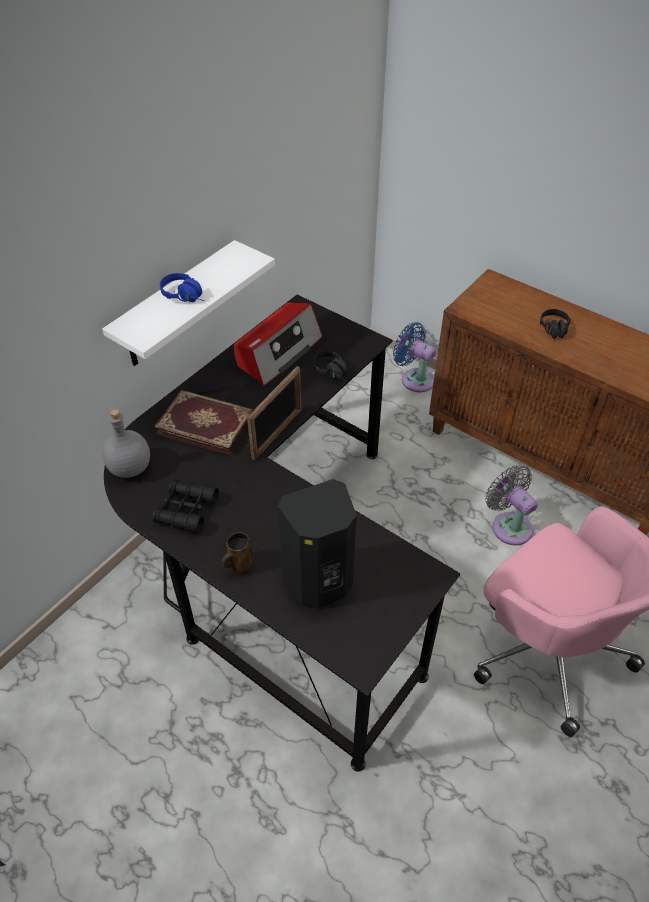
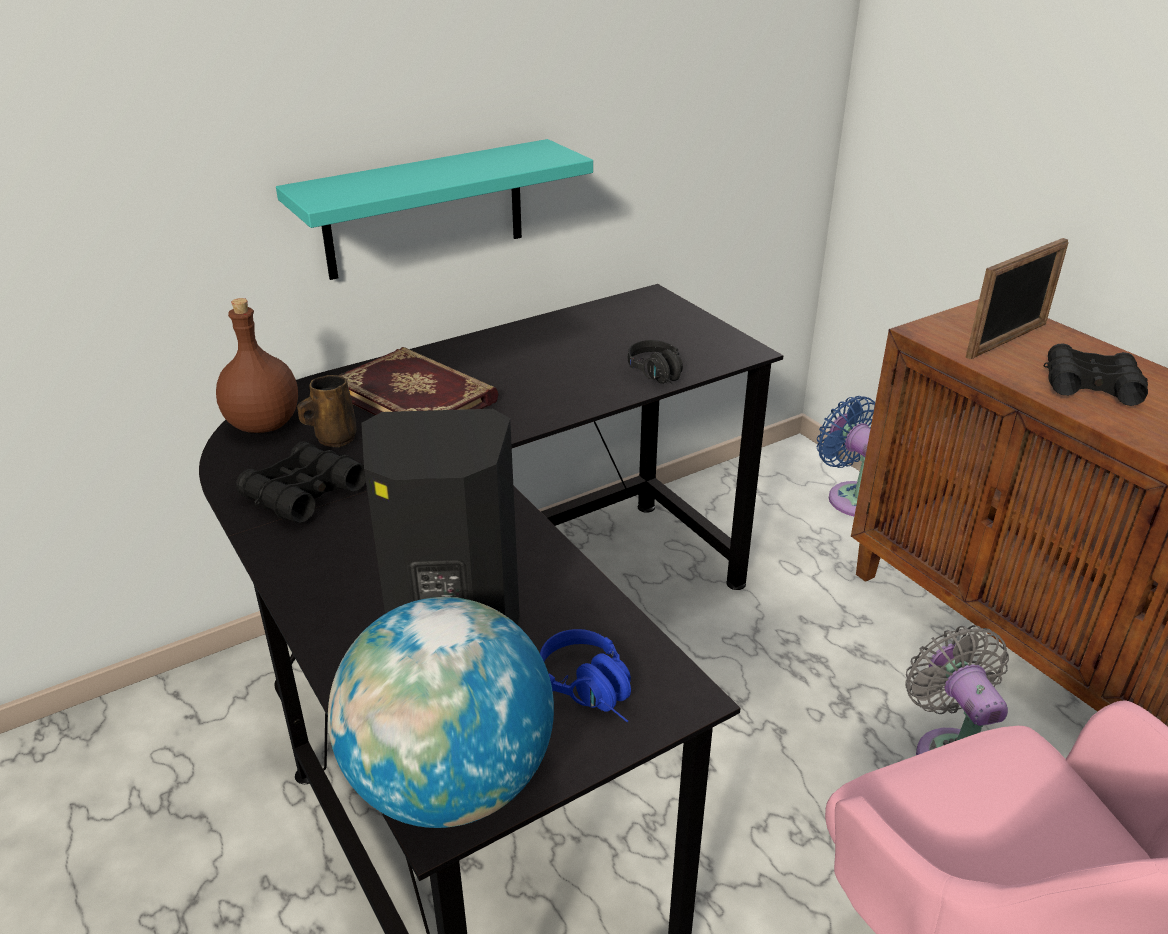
camera: 20 degrees right, 15 degrees down
(131, 468) = (265, 425): grey bottle -> brown bottle
(176, 306) = (425, 210): white shelf -> turquoise shelf
(187, 296) = (426, 174): blue headphones -> blue headphones (594, 691)
(239, 566) = (330, 587): brown mug -> brown mug (333, 438)
(277, 433) = (519, 429): picture frame -> picture frame (1007, 340)
(278, 352) = (586, 338): radio -> none
(357, 650) = (450, 784): none -> globe
(555, 332) = (1090, 386): black headphones -> black binoculars

